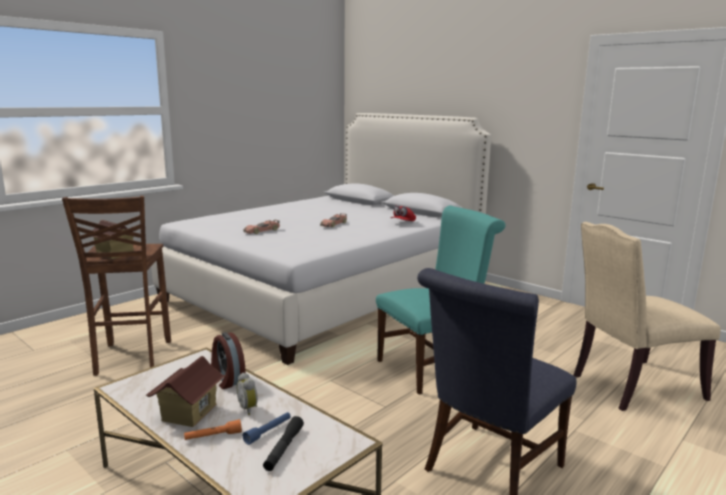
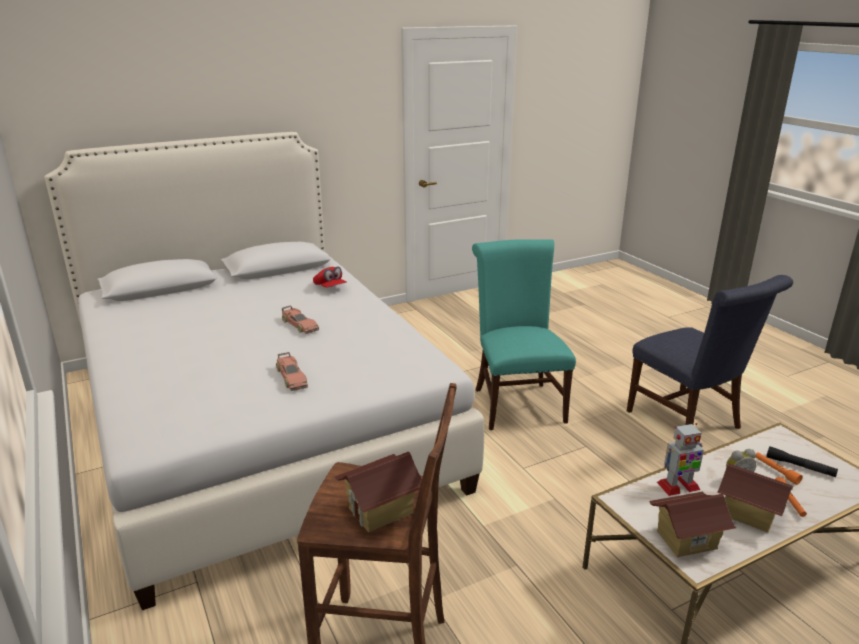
camera: 70 degrees left, 10 degrees up
(151, 383) = (686, 539): none -> toy house
(226, 380) = (678, 486): alarm clock -> toy robot
(268, 432) = (776, 471): blue flashlight -> orange flashlight
(631, 387) = (581, 332): beige chair -> none

